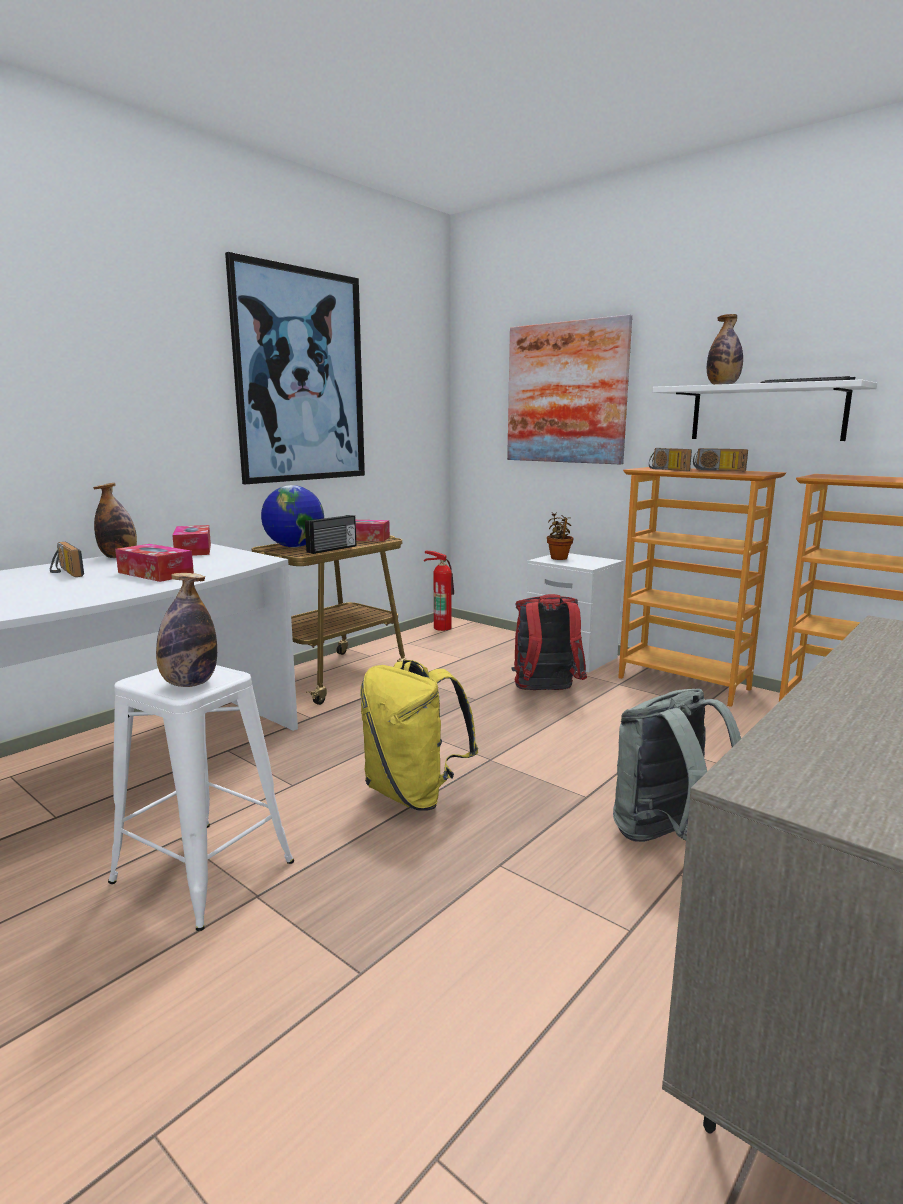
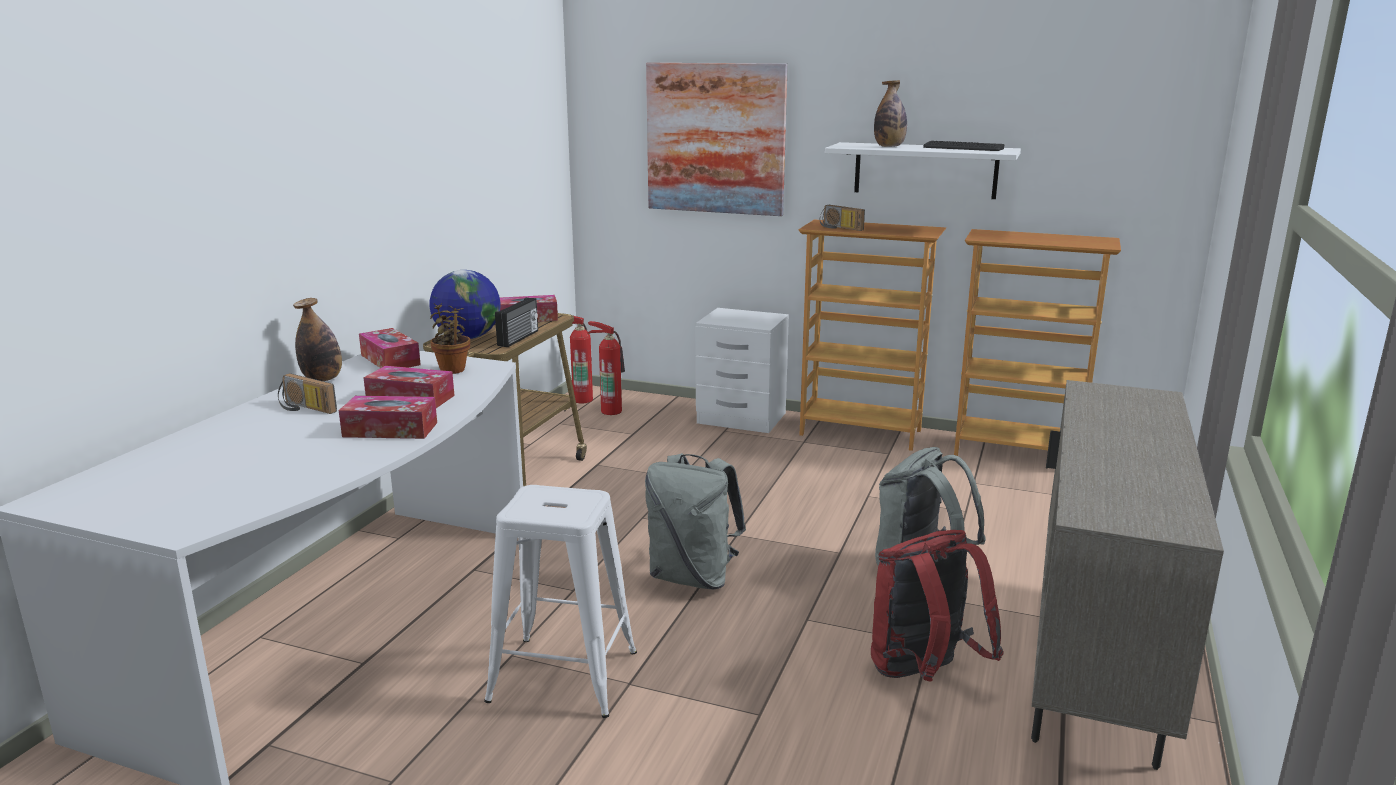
camera: 20 degrees left, 5 degrees up
(94, 591) = (390, 429): none -> tissue box
(189, 683) = (568, 508): bottle -> none
(301, 377) = (444, 139): picture -> none
(414, 794) = (693, 577): yellow backpack -> grey backpack
(459, 638) = (611, 410): none -> fire extinguisher
(545, 692) = (741, 460): red backpack -> red backpack (923, 674)
(559, 558) = (724, 316): potted plant -> potted plant (452, 369)
(717, 470) = (885, 227): radio -> none

